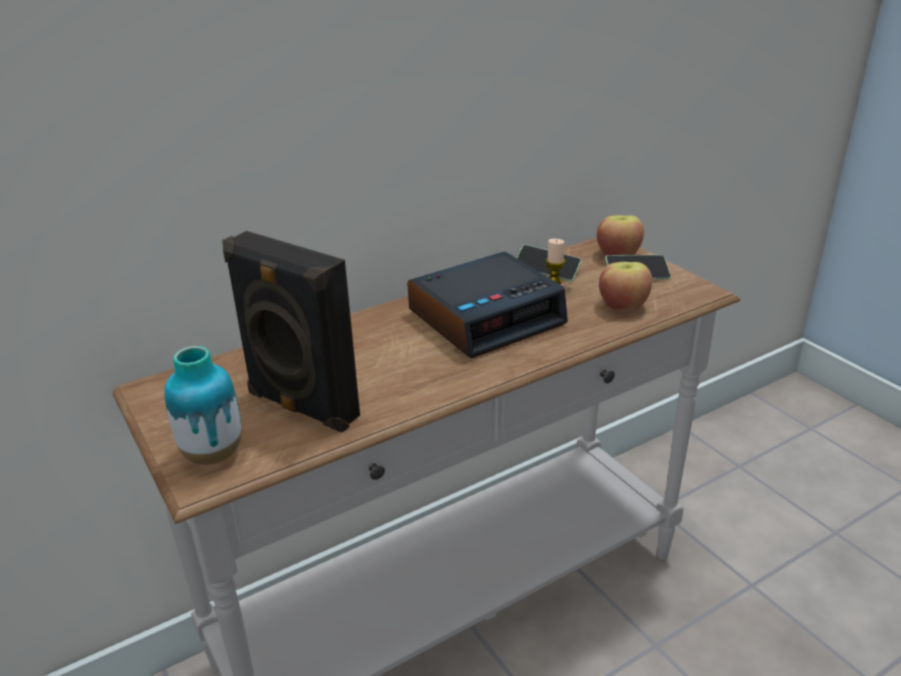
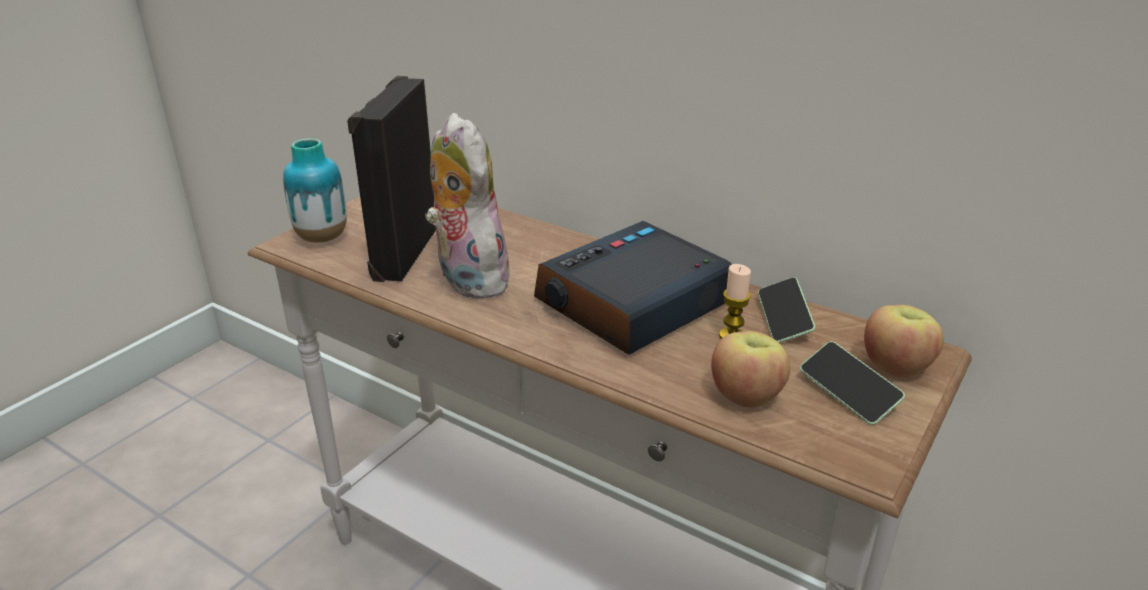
camera: 65 degrees right, 0 degrees up
(385, 380) = (467, 279): none -> plush toy
(486, 317) = (632, 304): alarm clock -> alarm clock turned 105 degrees clockwise

